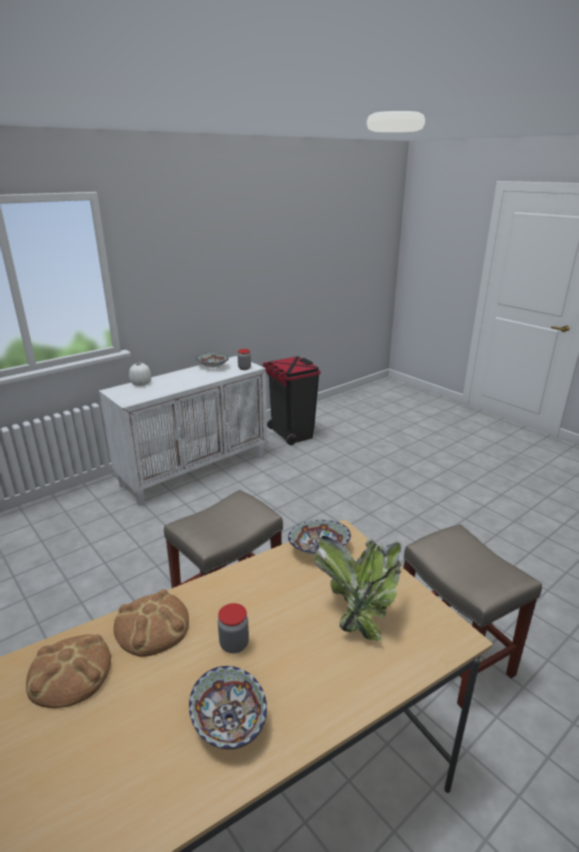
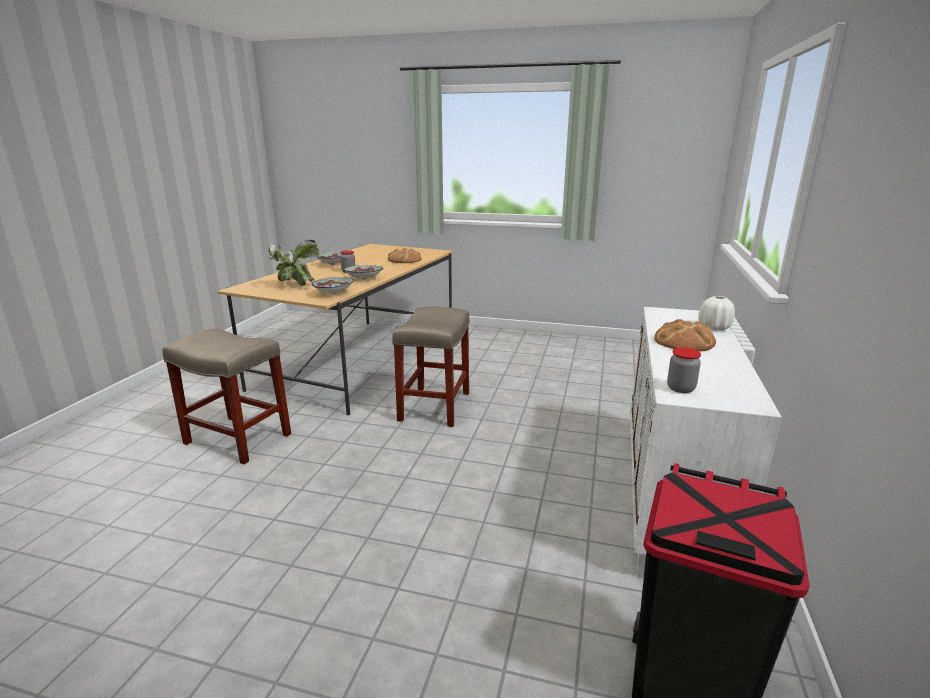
camera: 145 degrees right, 5 degrees down
(152, 625) = (391, 268): bread -> bread (684, 341)
(213, 366) = (728, 375): bowl -> bowl (363, 279)

